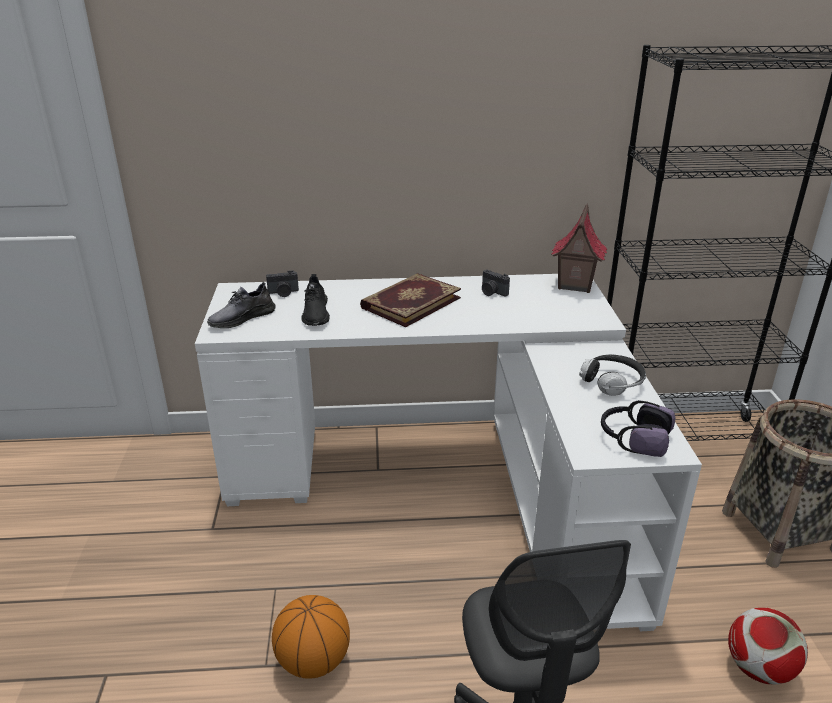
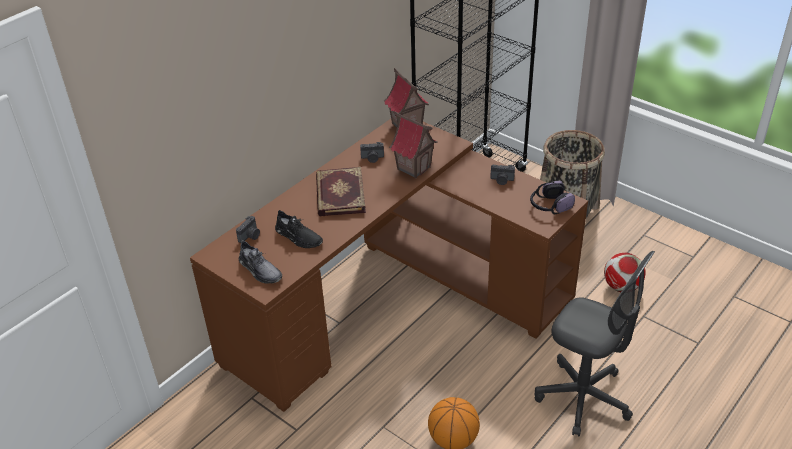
camera: 45 degrees left, 10 degrees up
(242, 318) = (260, 270): grey shoe -> grey shoe turned 45 degrees counterclockwise
(450, 484) = (391, 301): white desk -> brown desk
(519, 318) = (414, 168): none -> toy house
(612, 383) = (501, 180): headphones -> camera

